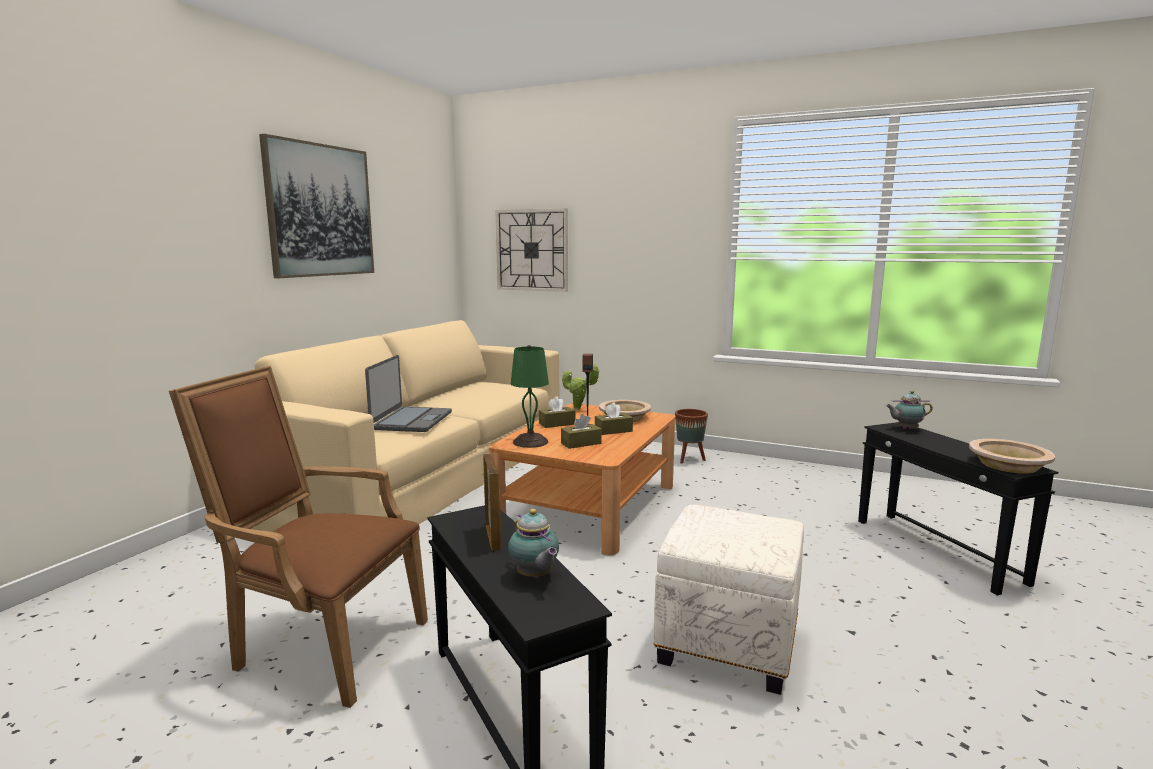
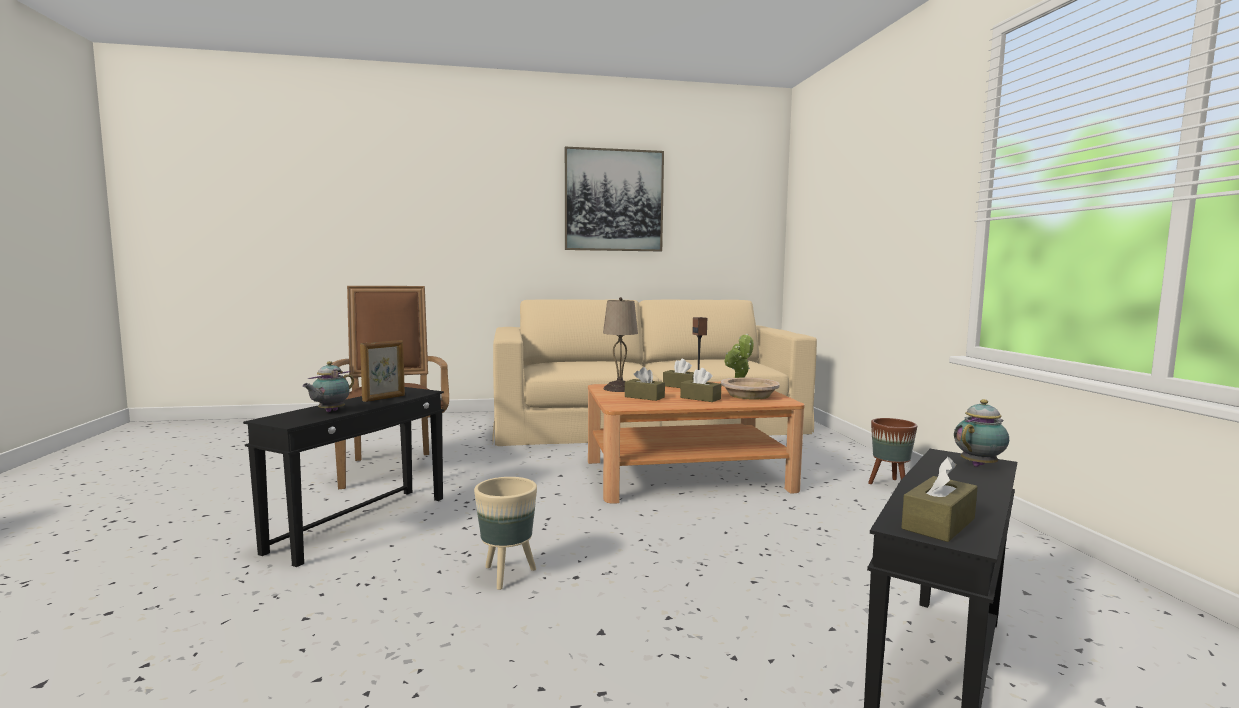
camera: 55 degrees right, 5 degrees down
(411, 421) = (605, 366): laptop -> none
(530, 441) = (620, 388): green table lamp -> beige table lamp
(532, 250) = (825, 231): wall clock -> none
(729, 645) = (507, 575): white ottoman -> beige planter
(905, 429) = (980, 465): teapot -> teapot turned 90 degrees clockwise
(1008, 465) = (938, 524): beige bowl -> brown tissue box

